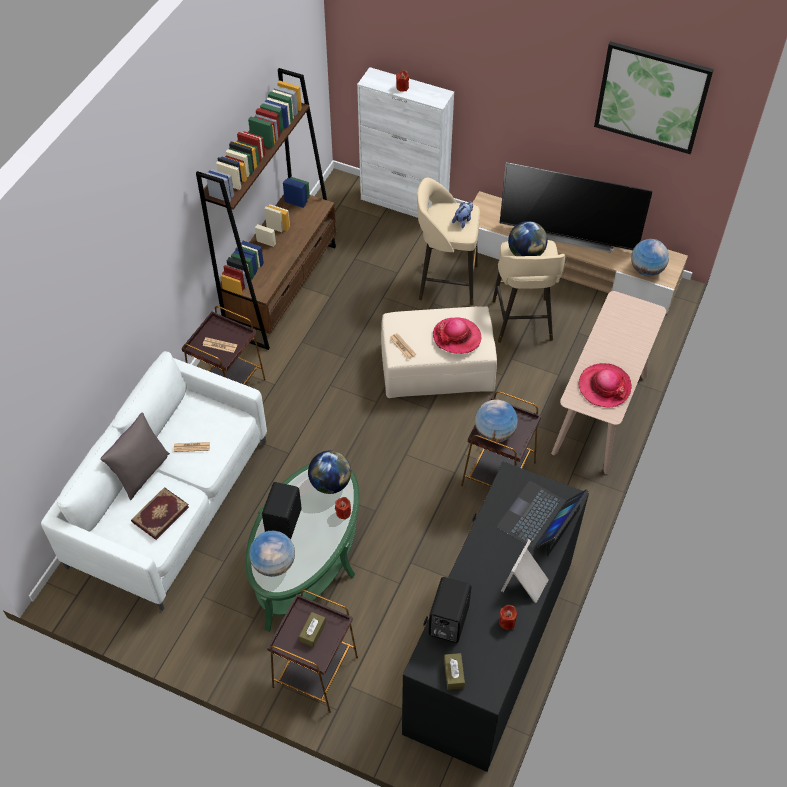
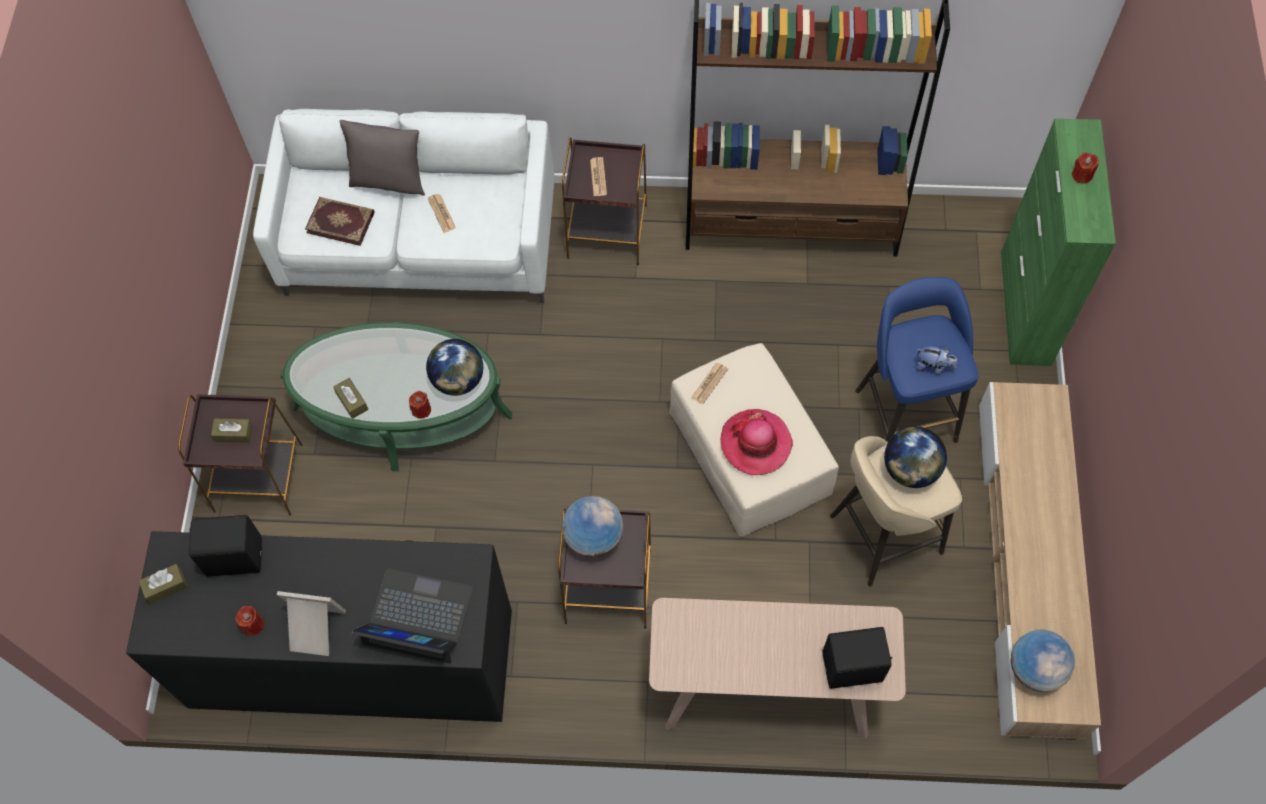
camera: 70 degrees right, 10 degrees up
(274, 564) = (326, 364): globe -> none
(285, 521) = (387, 353): black speaker -> black speaker (853, 668)
(314, 555) = (352, 401): none -> brown tissue box
(404, 203) = (1025, 308): white cabinet -> green cabinet
(446, 282) = (905, 412): beige stool -> blue stool
(568, 235) = (1047, 535): television -> none
(604, 387) = (710, 650): hat -> none
(651, 97) = (1190, 503): picture -> none

